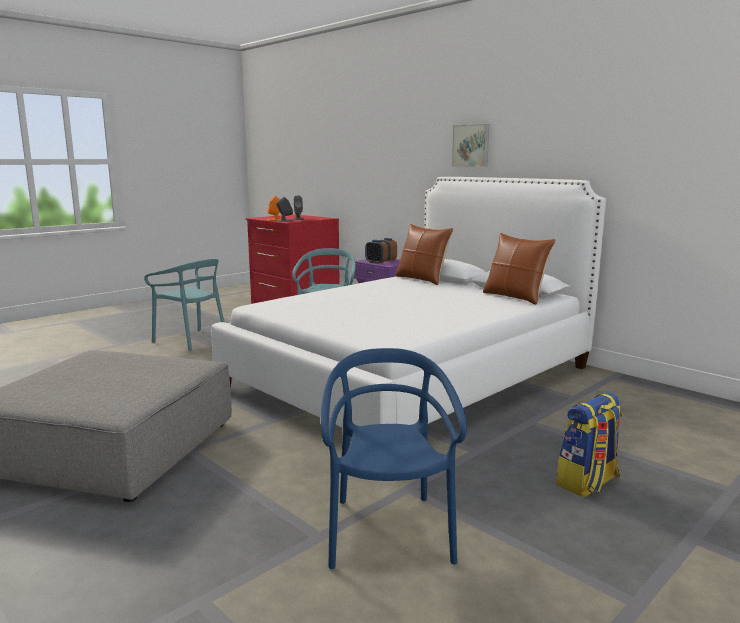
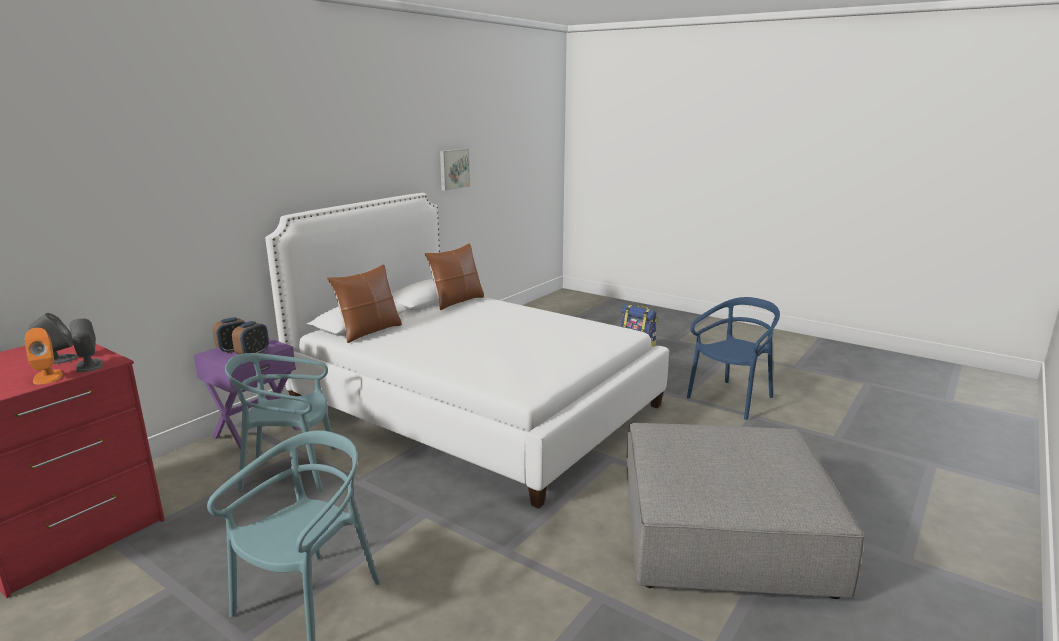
camera: 100 degrees left, 5 degrees up
(388, 532) = (731, 399): blue chair -> blue chair turned 150 degrees clockwise
(471, 145) = (305, 173): picture -> picture (453, 169)

